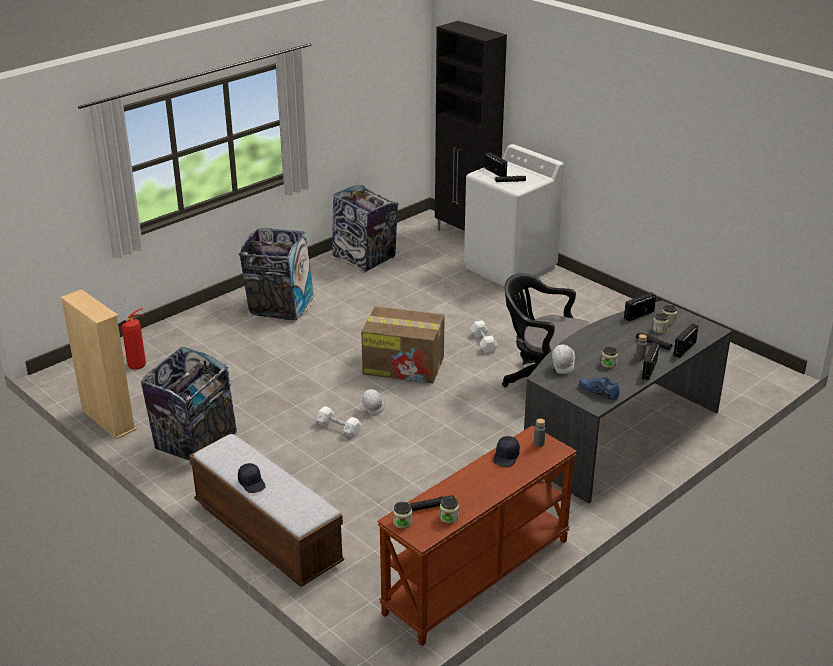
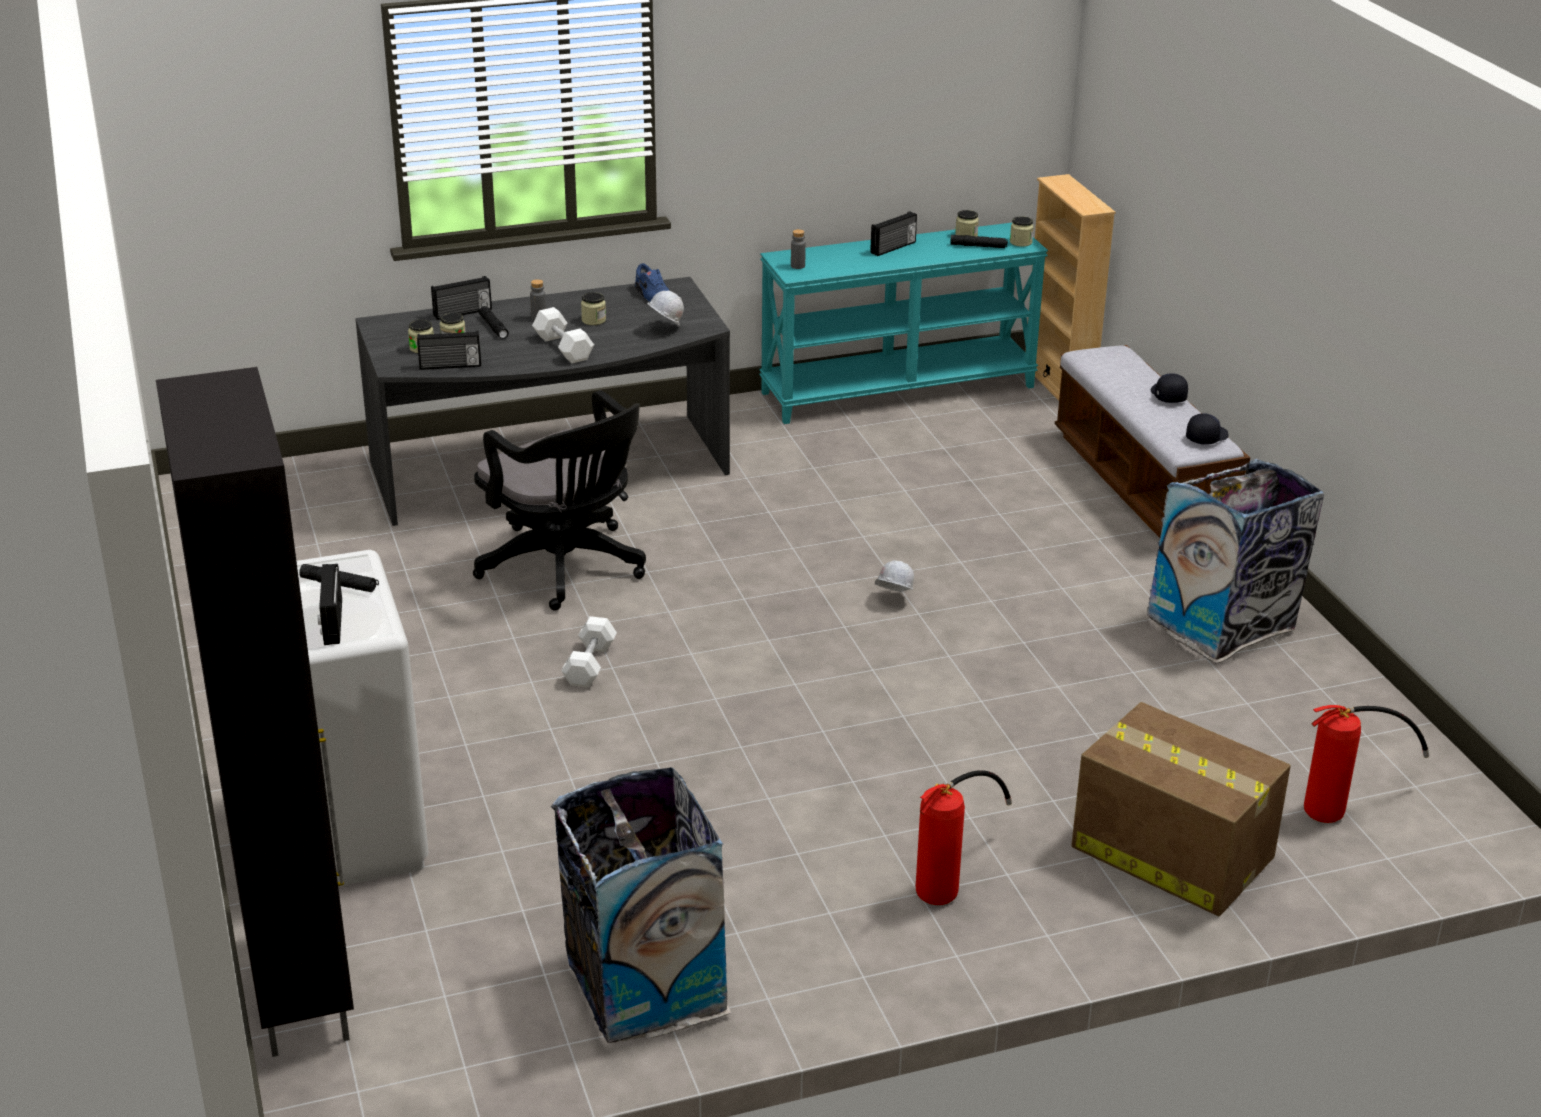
camera: 155 degrees left, 0 degrees up
(108, 420) = (1381, 706): beige bookcase -> beige bookcase (1058, 382)
(280, 307) = (952, 881): trash can -> fire extinguisher
(338, 428) = (968, 586): white dumbbell -> white dumbbell (563, 348)
(404, 365) = (777, 661): cardboard box -> cardboard box (1169, 851)
(478, 577) = (898, 389): brown console table -> turquoise console table
(506, 457) = (851, 263): black cap -> black cap (1206, 437)
(648, 369) = (551, 303): radio -> radio (894, 248)

